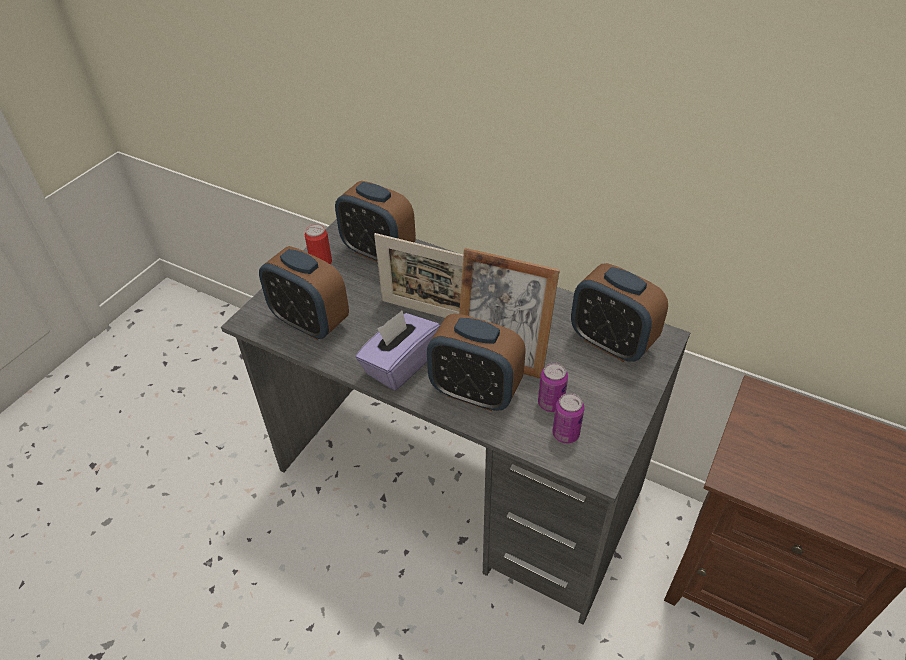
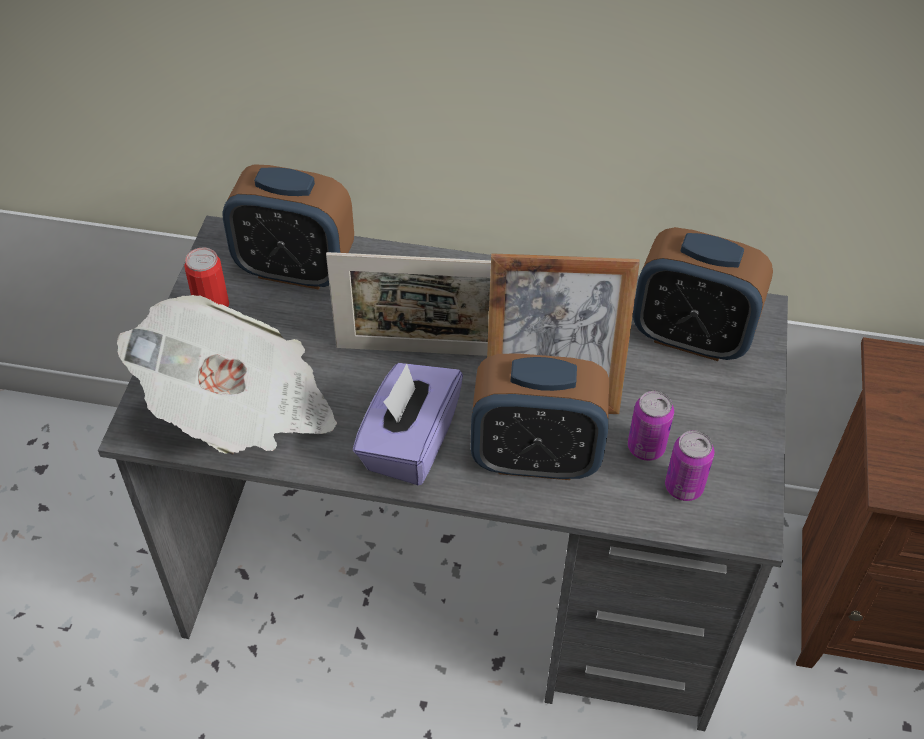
camera: 20 degrees left, 5 degrees up
(310, 322) = (241, 409): alarm clock -> newspaper

